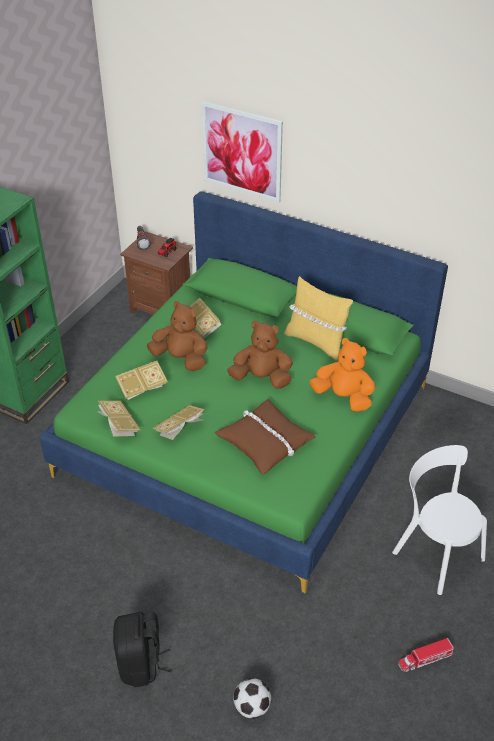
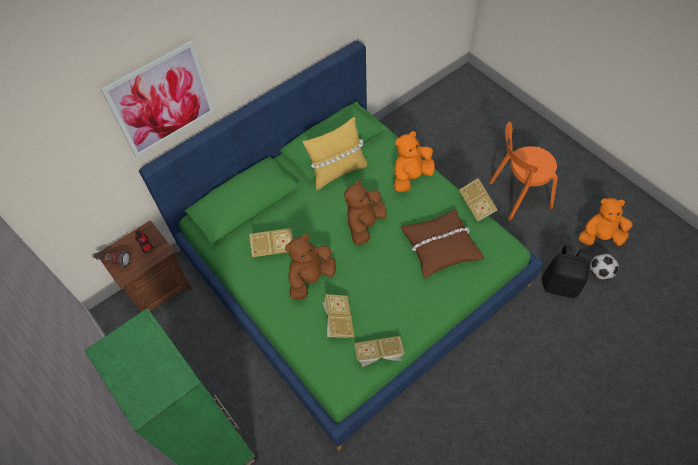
camera: 65 degrees left, 15 degrees up
(141, 665) = (564, 424): black backpack -> black backpack (561, 284)
(180, 430) = (402, 305): book -> book (477, 206)
(252, 707) = (616, 356): football -> football (600, 272)
(425, 659) = (600, 237): toy truck -> orange plush toy
(435, 553) = (517, 195): white chair -> orange chair

